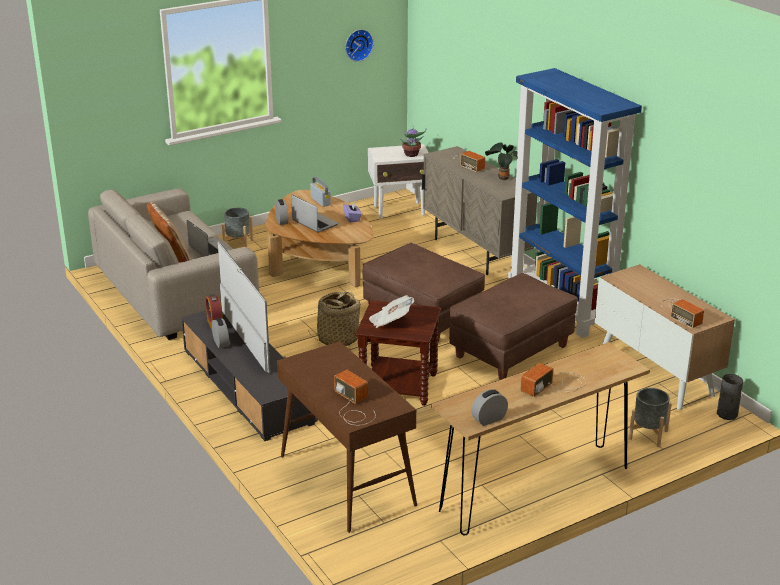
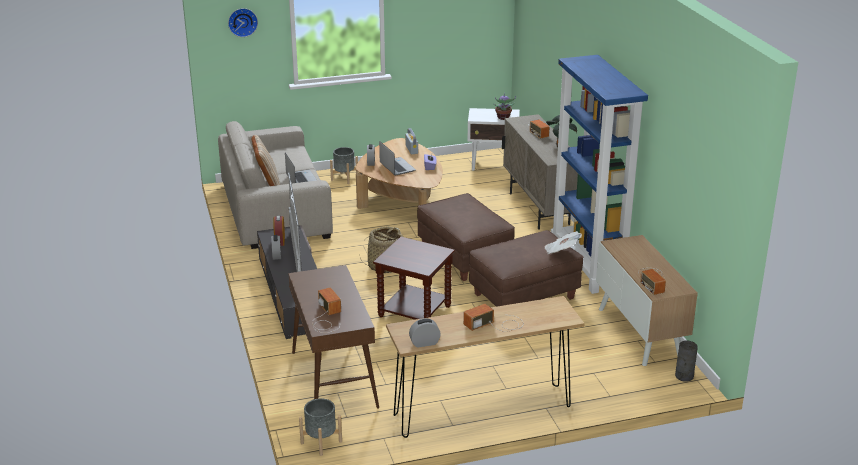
camera: 15 degrees right, 0 degrees up
(358, 44) = (466, 18): wall clock -> wall clock (242, 22)
(390, 322) = (406, 256): newspaper -> newspaper (561, 251)
(648, 435) = (604, 382): grey planter -> grey planter (321, 442)

